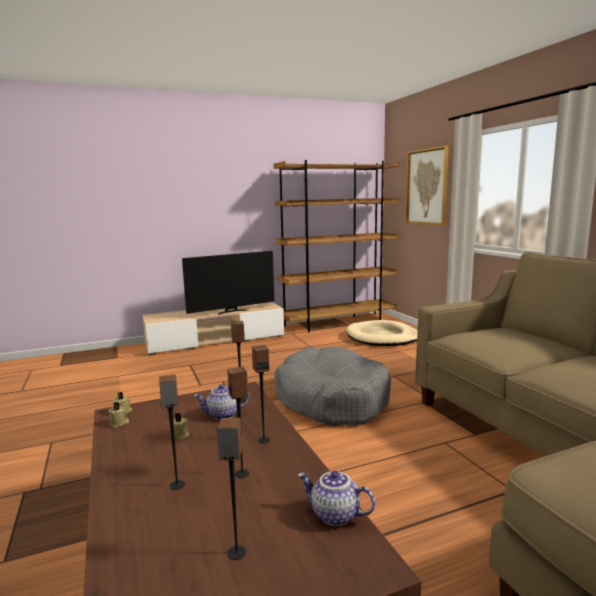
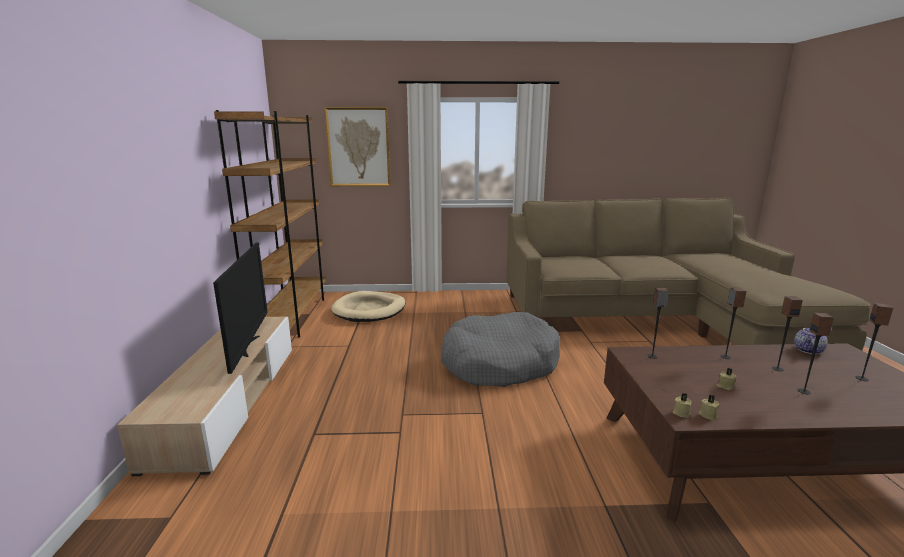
camera: 70 degrees left, 5 degrees up
(223, 415) = (684, 366): teapot -> none

